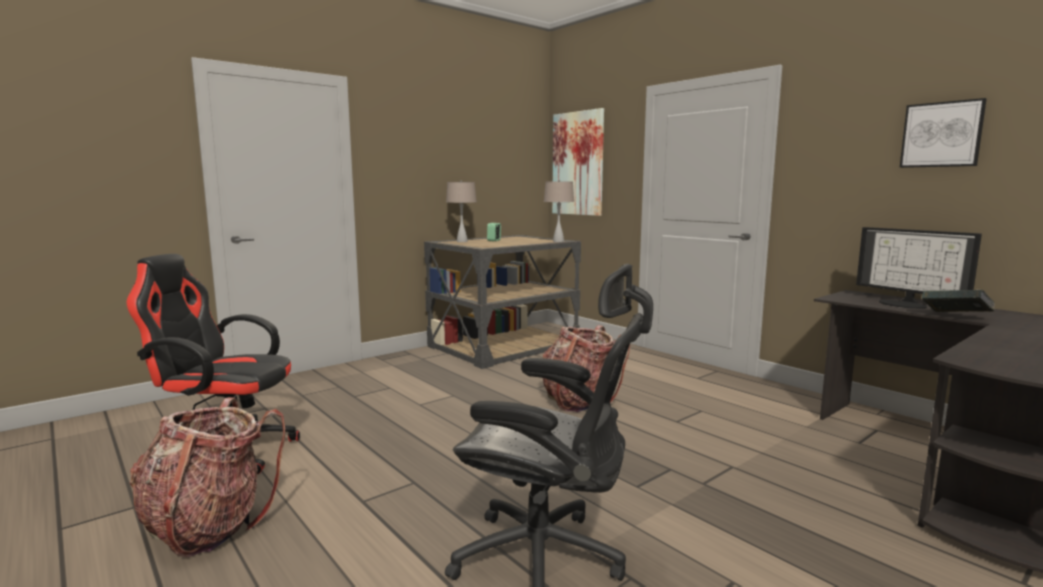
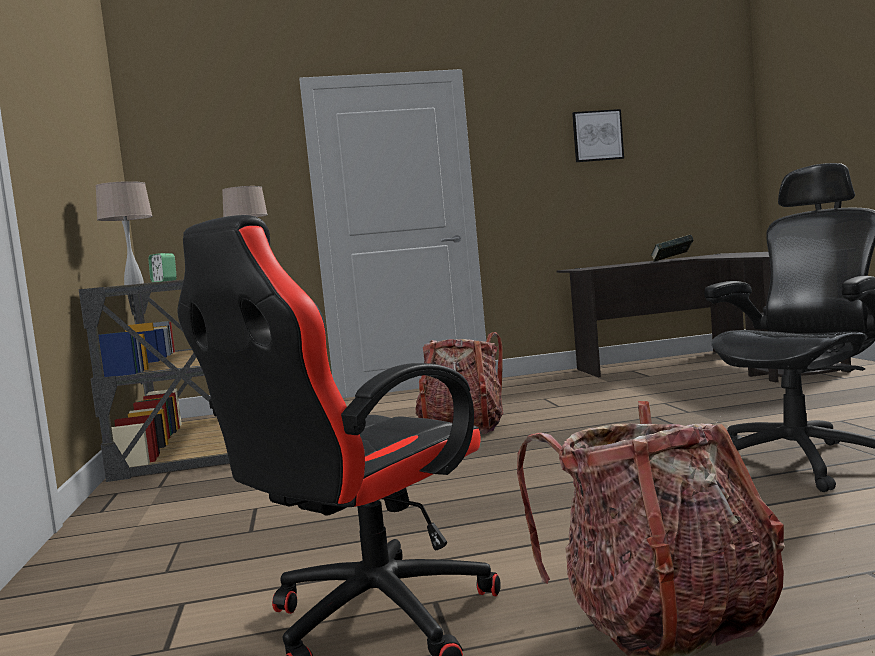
camera: 60 degrees left, 5 degrees down
(578, 163) = (191, 176): picture -> none
(904, 304) = (623, 264): monitor -> none

